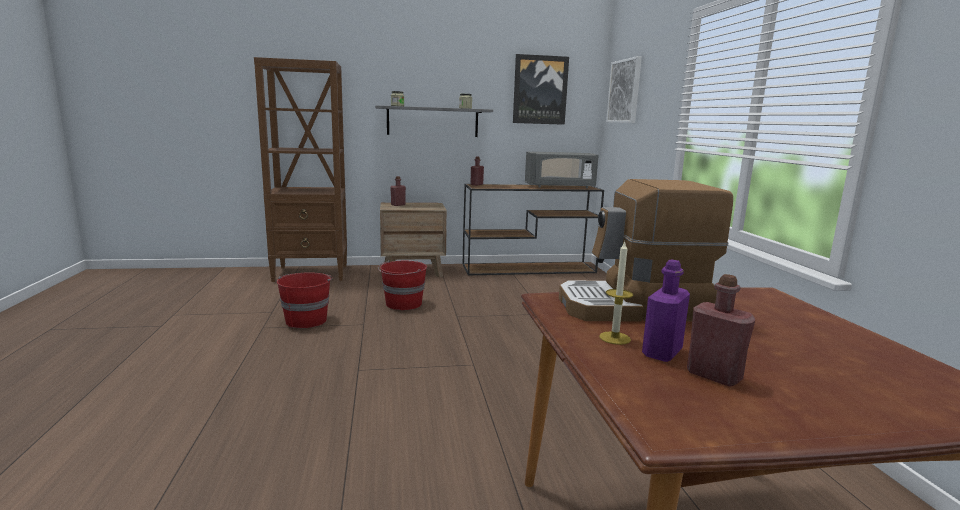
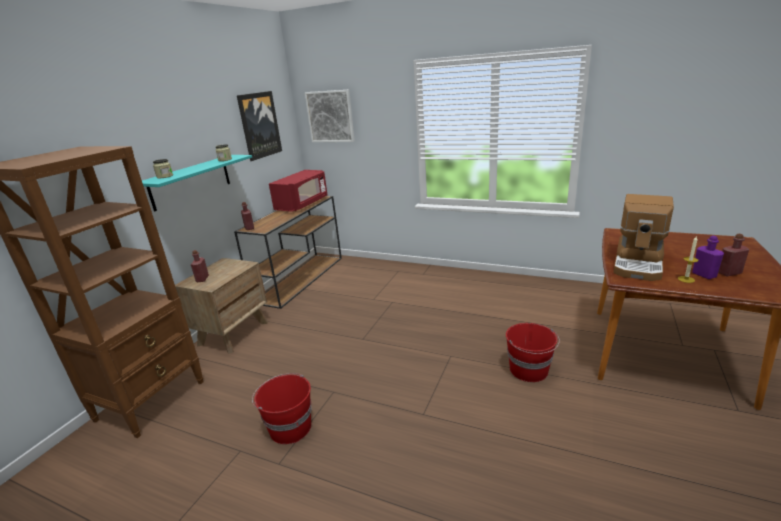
camera: 55 degrees left, 10 degrees up
(403, 304) = (309, 358): red bucket -> red bucket (529, 370)
(432, 122) = (191, 181): grey shelf -> turquoise shelf
(560, 187) = (303, 204): grey microwave -> red microwave

